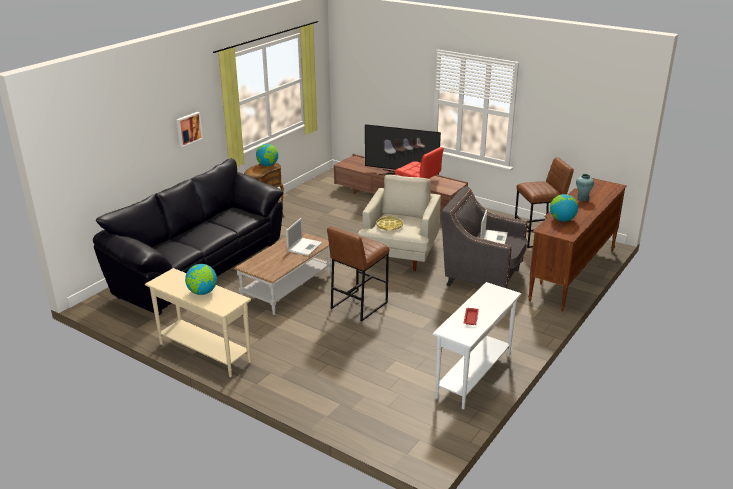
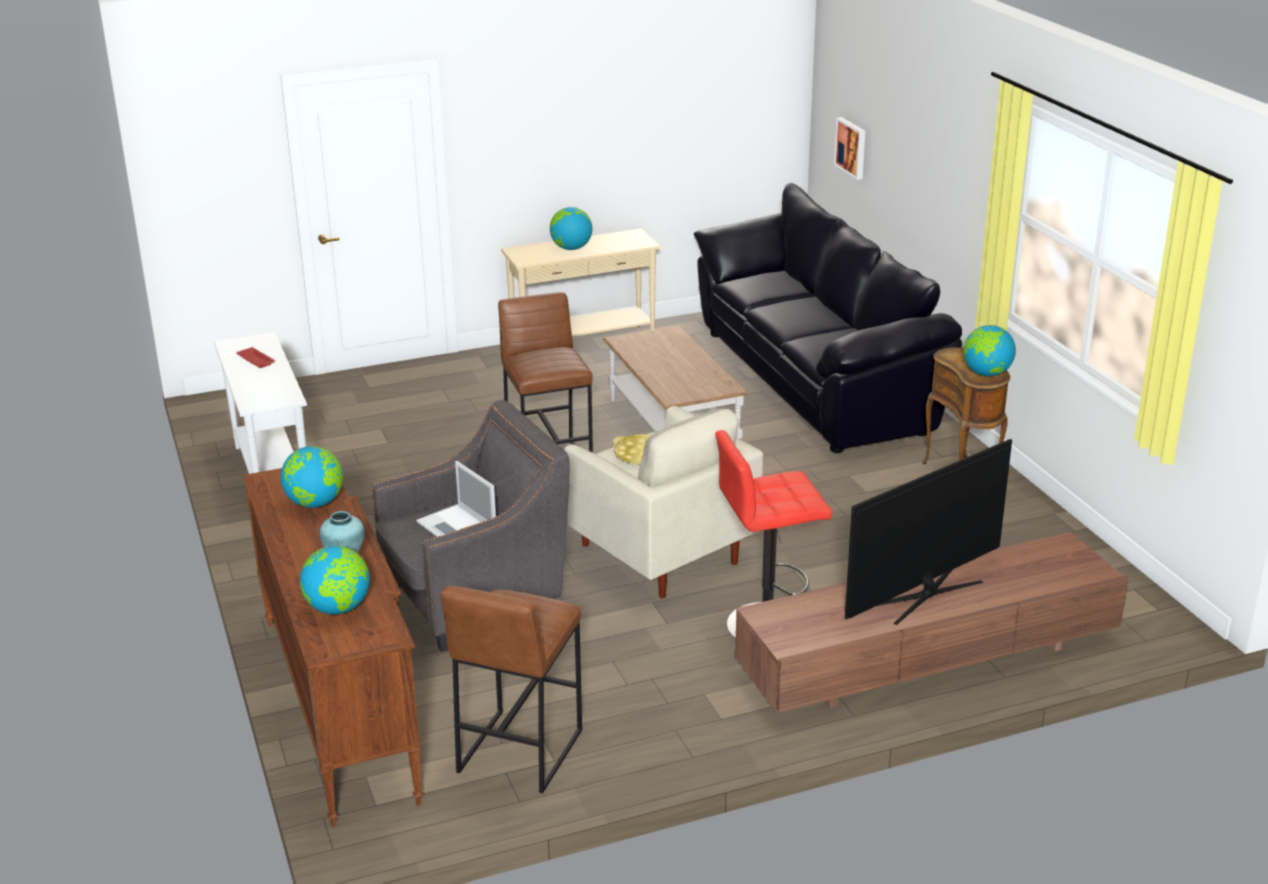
camera: 125 degrees right, 0 degrees up
(188, 129) = (955, 191): picture -> picture (852, 147)
(305, 246) = (676, 381): laptop -> none
(599, 192) = (338, 608): none -> globe

